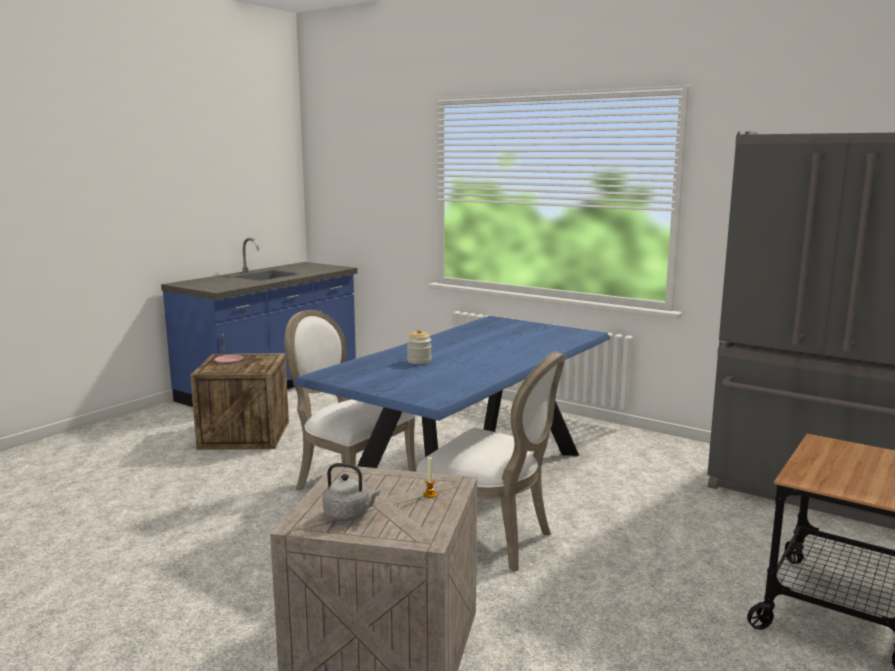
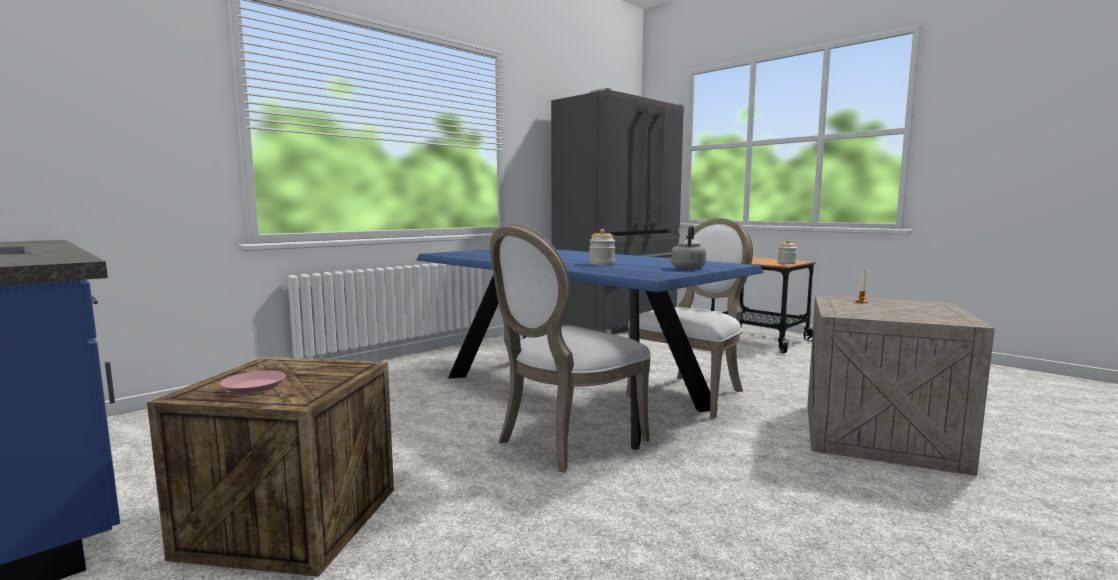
camera: 80 degrees left, 5 degrees down
(349, 515) = (926, 314): grey kettle -> grey kettle (688, 268)
(836, 484) = (786, 263): none -> jar

